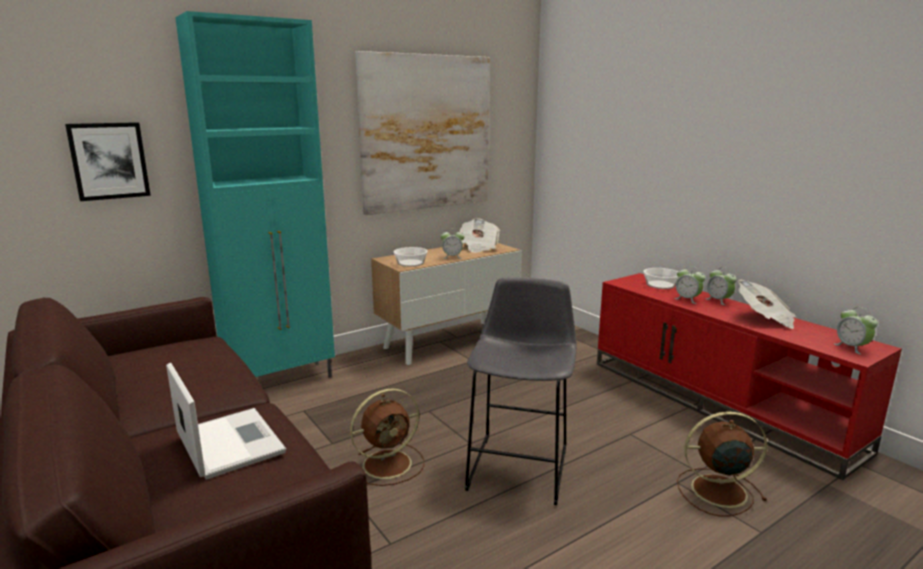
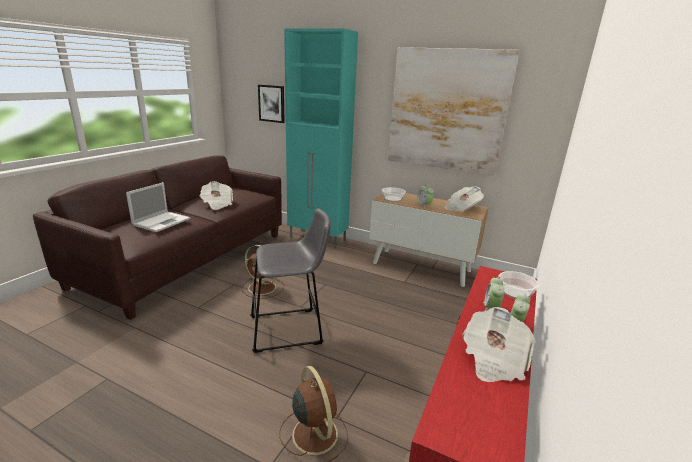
camera: 60 degrees right, 5 degrees up
(198, 380) = (217, 204): none -> newspaper
(851, 347) = (468, 430): alarm clock -> none

